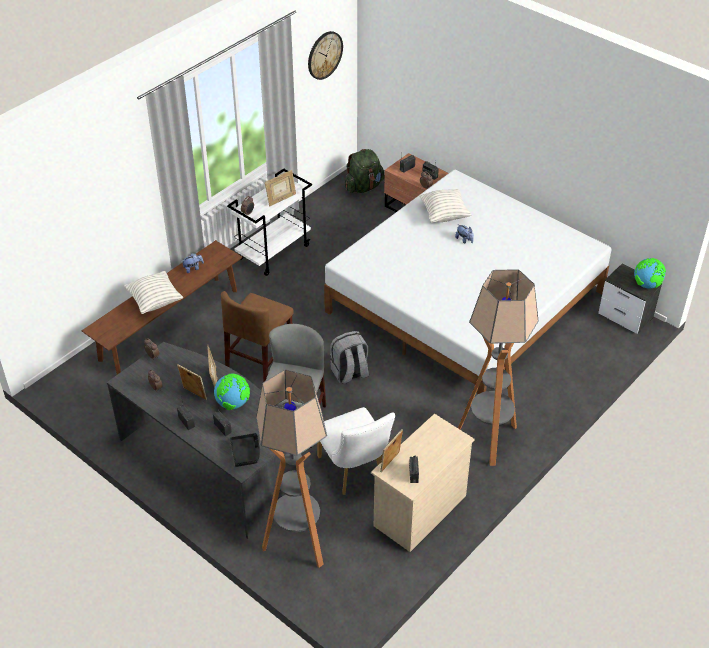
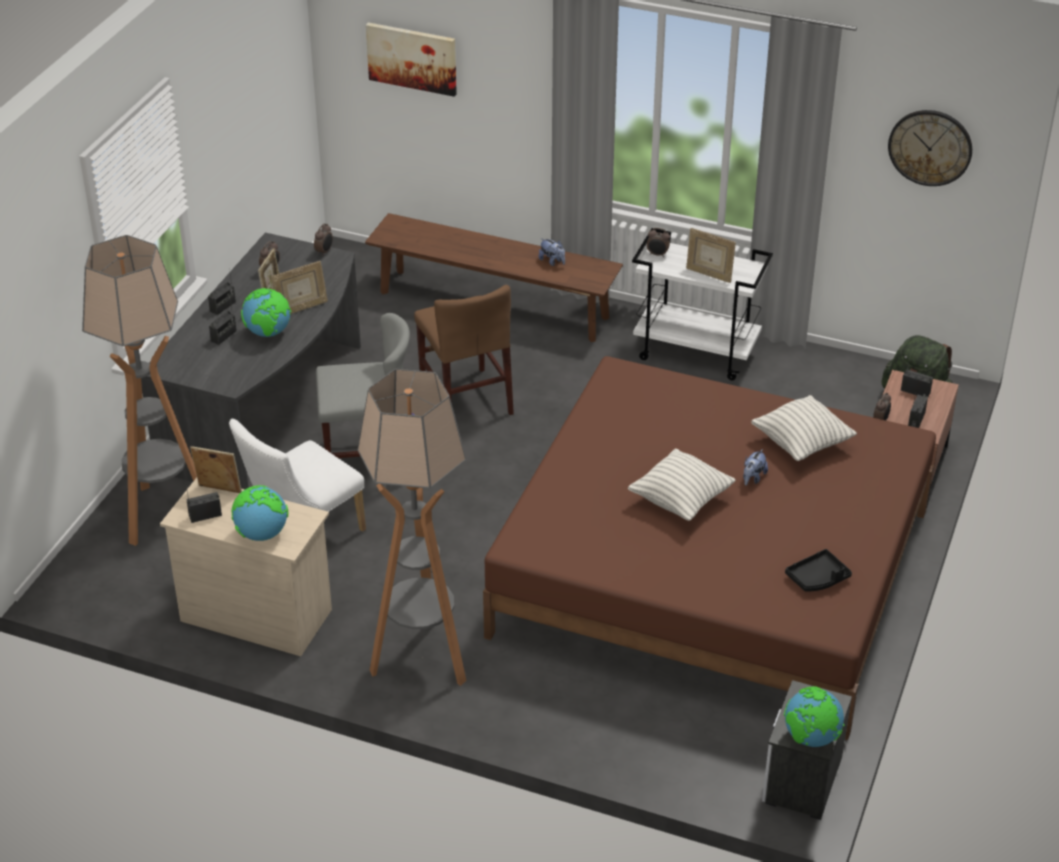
camera: 70 degrees right, 5 degrees down
(59, 219) = (412, 58): none -> picture
(155, 301) = (470, 250): pillow -> pillow (680, 500)
(246, 453) = (188, 365): black tray -> black tray (818, 578)
(259, 361) = (466, 399): brown chair -> brown chair turned 120 degrees counterclockwise
(349, 373) = (487, 487): grey backpack -> none
(443, 449) = (261, 534): none -> globe
(465, 302) = (712, 572): white bed -> brown bed

